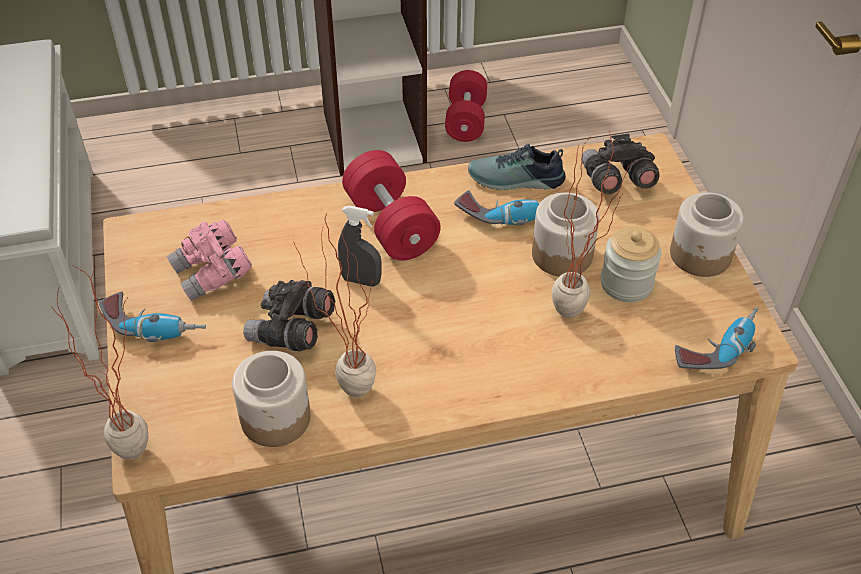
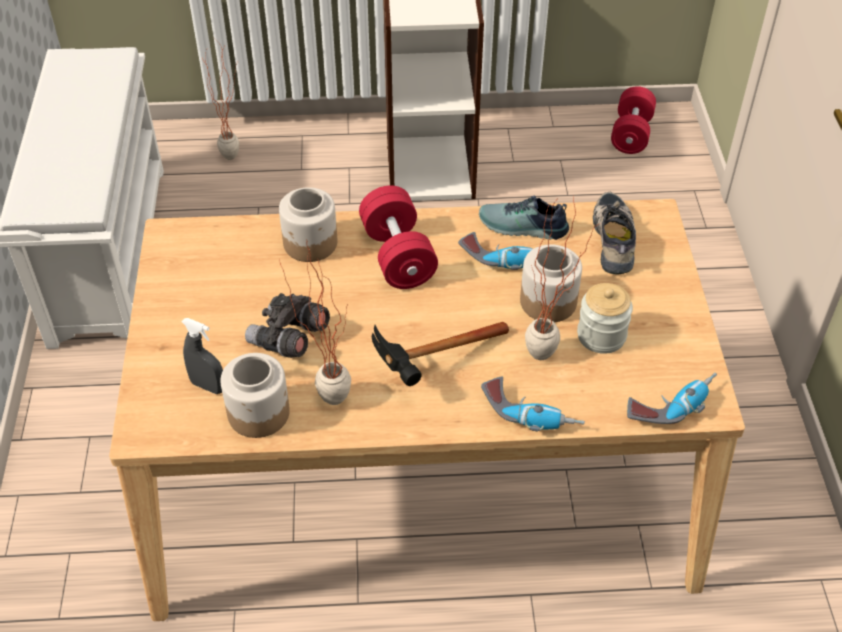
camera: 10 degrees right, 0 degrees up
(141, 441) = (141, 417): potted plant -> potted plant (235, 153)
(154, 326) = (171, 319): power drill -> power drill (530, 413)
(213, 274) = (231, 280): pink binoculars -> none
(361, 280) = (359, 302): grey spray bottle -> grey spray bottle (208, 386)
(454, 341) = (430, 367): none -> hammer
(466, 120) = (521, 162): red dumbbell -> red dumbbell (631, 134)
(615, 181) = (616, 240): grey binoculars -> shoe
(700, 255) = (678, 318): jar -> jar (310, 244)

